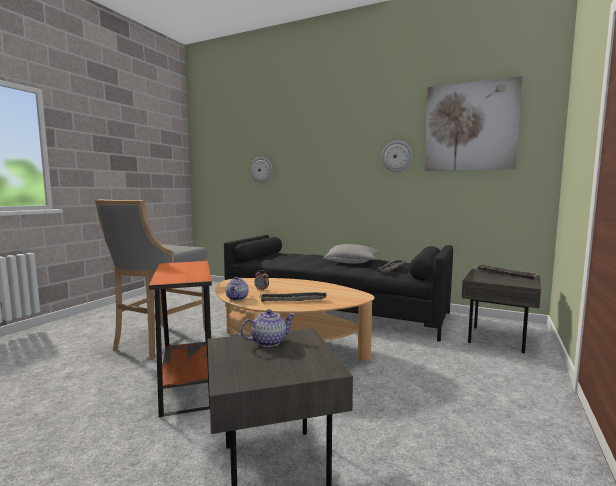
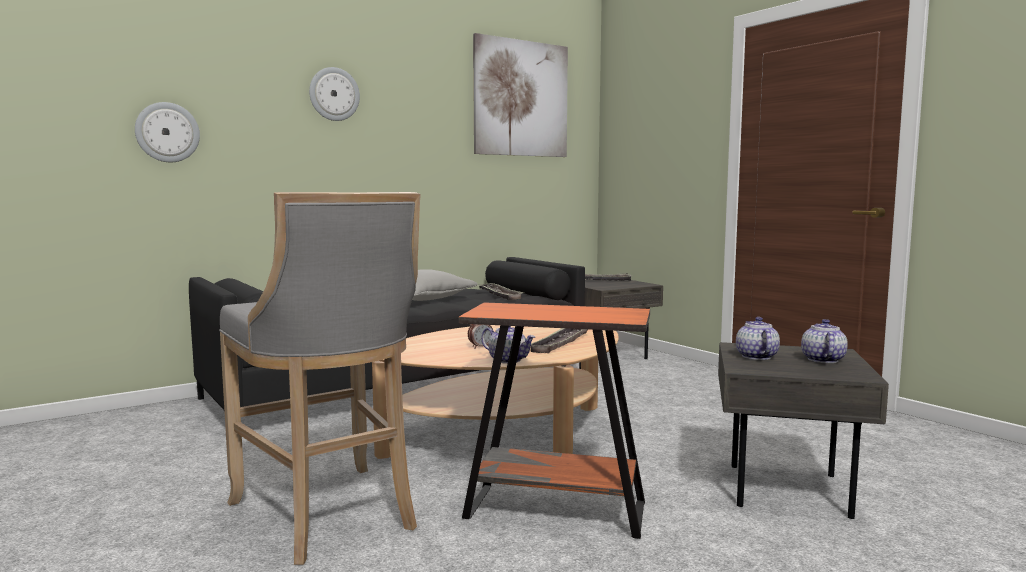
camera: 60 degrees left, 0 degrees up
(281, 364) = (822, 360): none -> teapot
(397, 156) = (437, 129): wall clock -> wall clock (334, 94)

